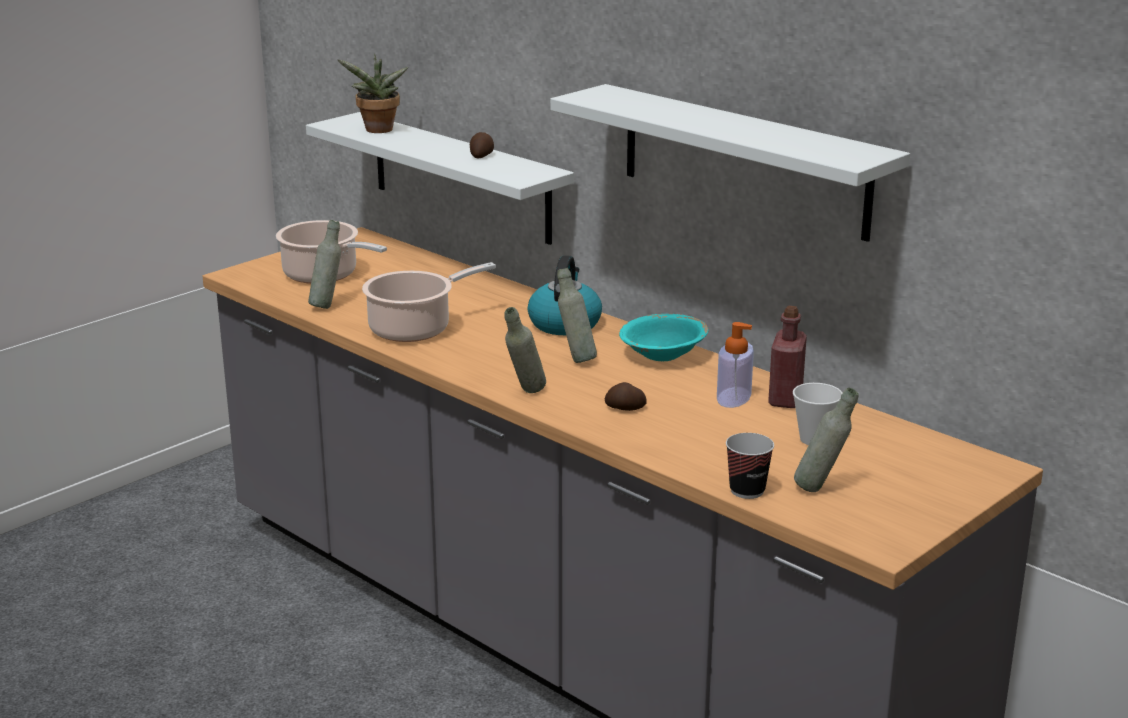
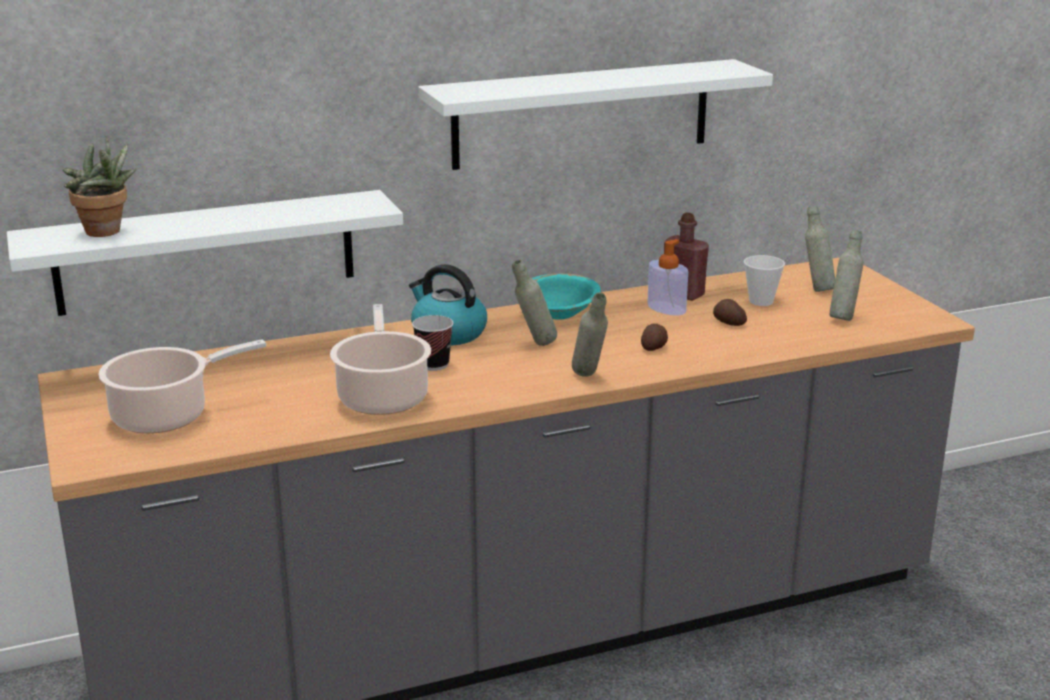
camera: 65 degrees left, 0 degrees up
(327, 305) = (261, 427): grey bottle -> grey bottle (816, 289)
(481, 155) = (275, 209): potato -> potato (728, 323)
(747, 490) = (832, 339): cup -> cup (434, 365)

